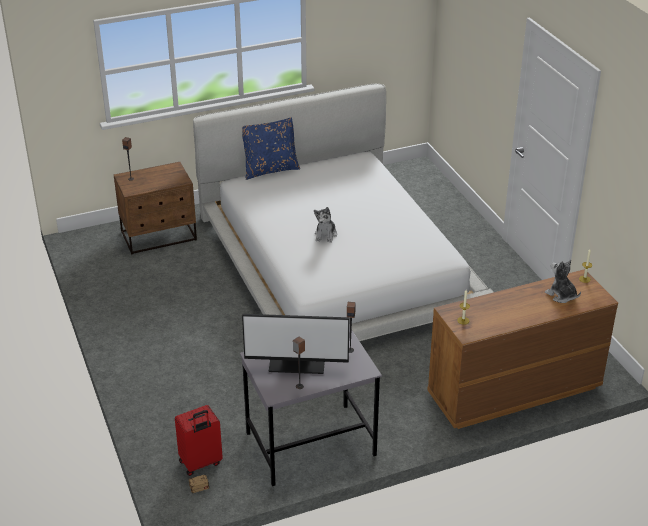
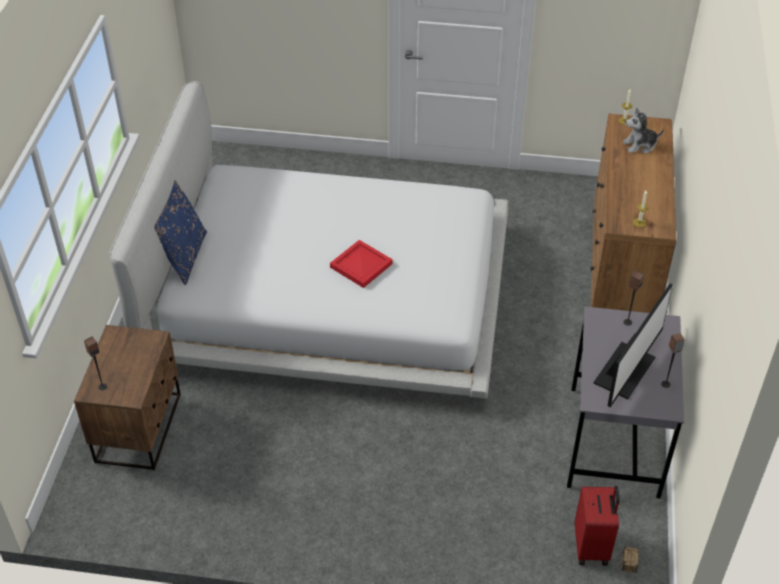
camera: 60 degrees left, 10 degrees up
(326, 235) = (361, 265): plush toy -> red tray

